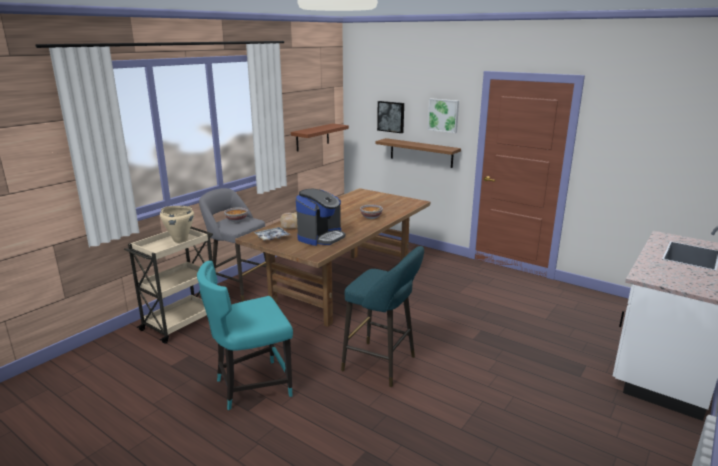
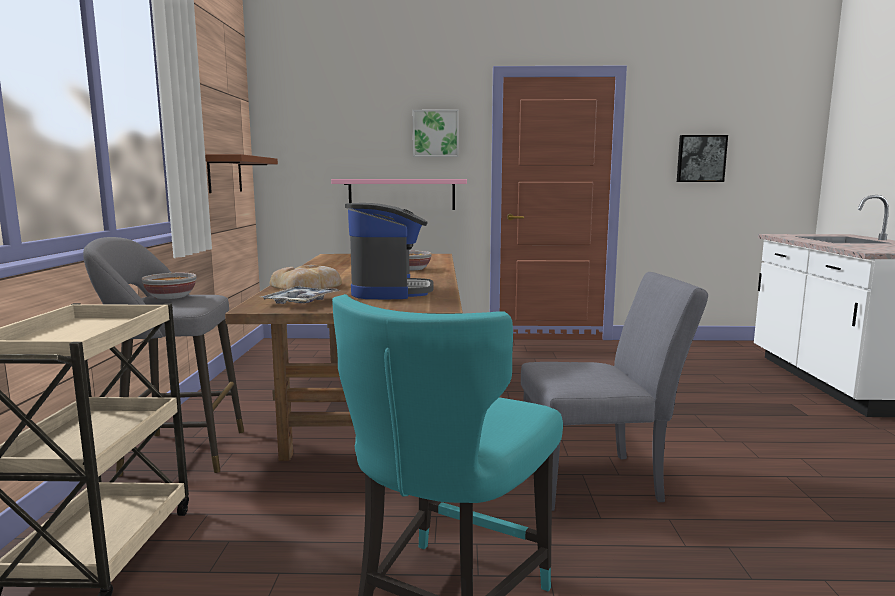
camera: 35 degrees left, 10 degrees down
(180, 240) = (96, 327): beige cooking pot -> none
(383, 364) = (600, 480): turquoise stool -> grey chair
(391, 116) = (346, 144): picture -> picture (700, 158)
(421, 153) = (401, 194): brown shelf -> pink shelf

